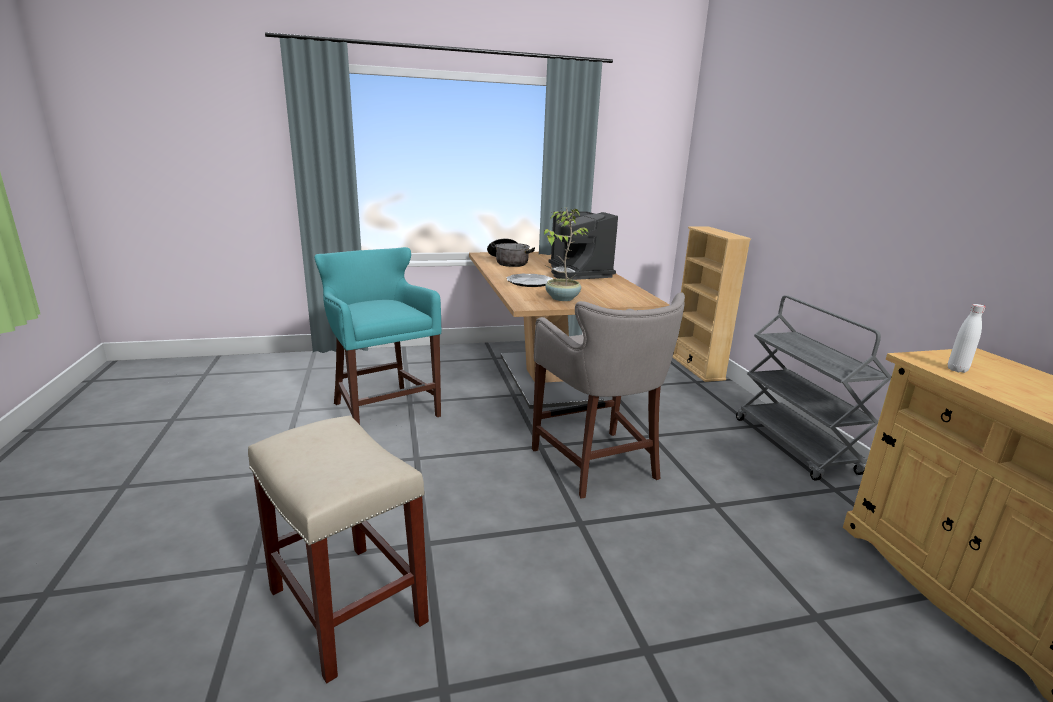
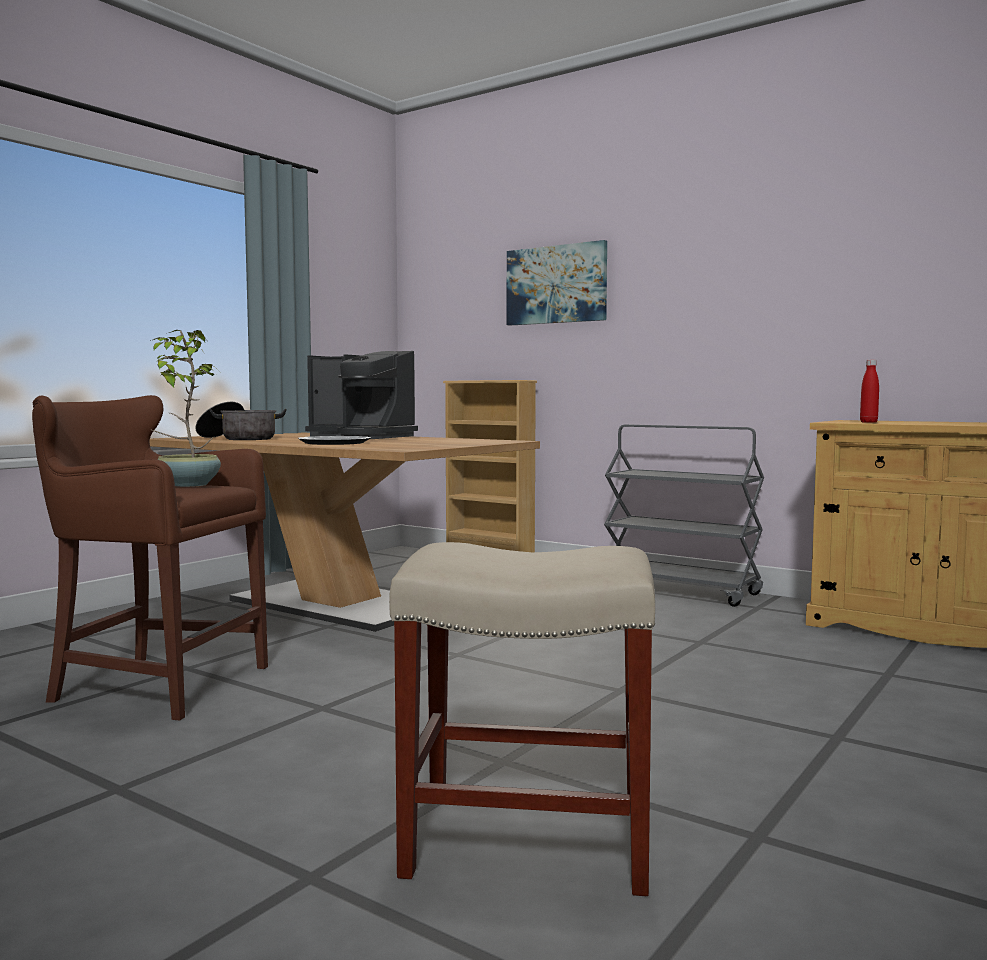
camera: 40 degrees left, 15 degrees down
(383, 409) = (155, 684): turquoise stool -> brown stool
(561, 298) = (419, 445): potted plant -> potted plant (187, 485)
(597, 465) = (547, 649): grey stool -> none
(781, 157) = (556, 284): none -> picture
(957, 370) = (868, 422): white bottle -> red bottle

